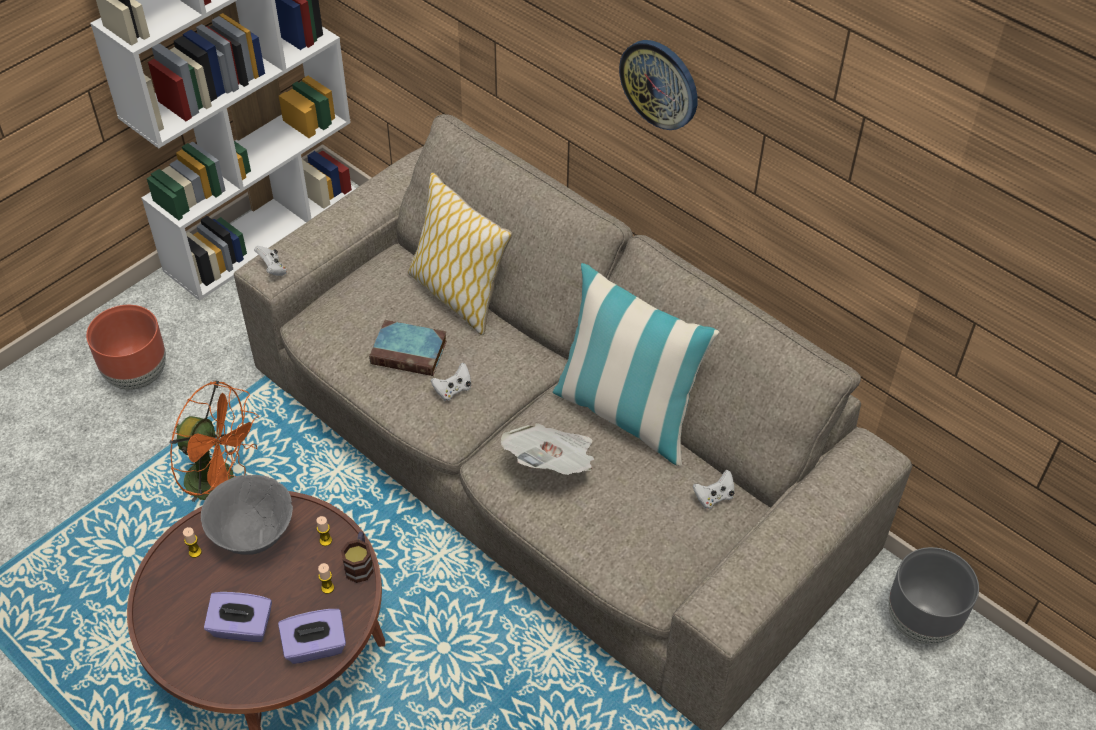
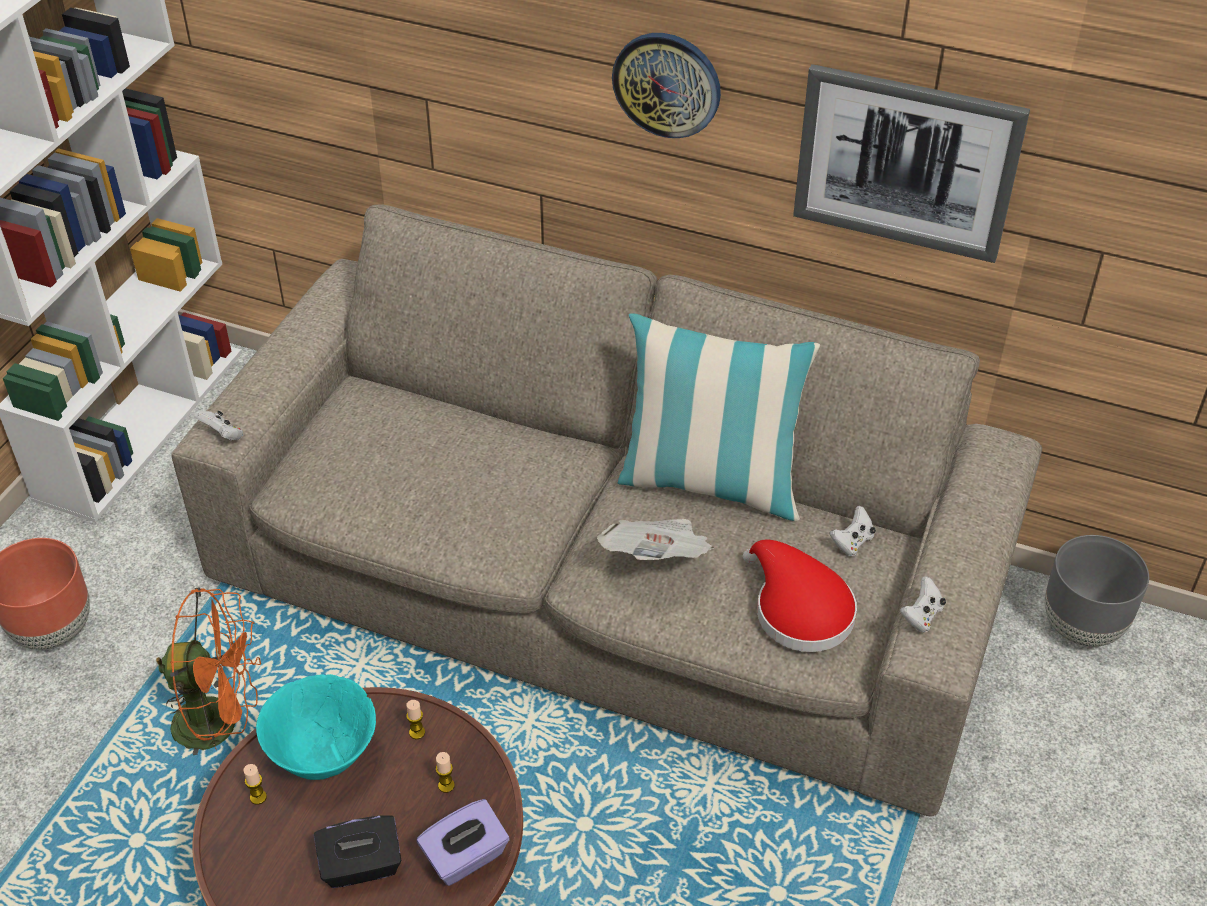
camera: 20 degrees left, 5 degrees down
(241, 628) = (361, 866): purple tissue box -> black tissue box
(252, 535) = (322, 754): grey bowl -> turquoise bowl
(360, 564) = (473, 745): mug -> none
(410, 352) = (430, 486): book -> none
(453, 390) = (501, 513): white game controller -> white game controller (921, 616)
(458, 295) = (453, 411): pillow -> none
(641, 539) = (798, 609): none -> red hat
(829, 201) = (906, 162): none -> picture

